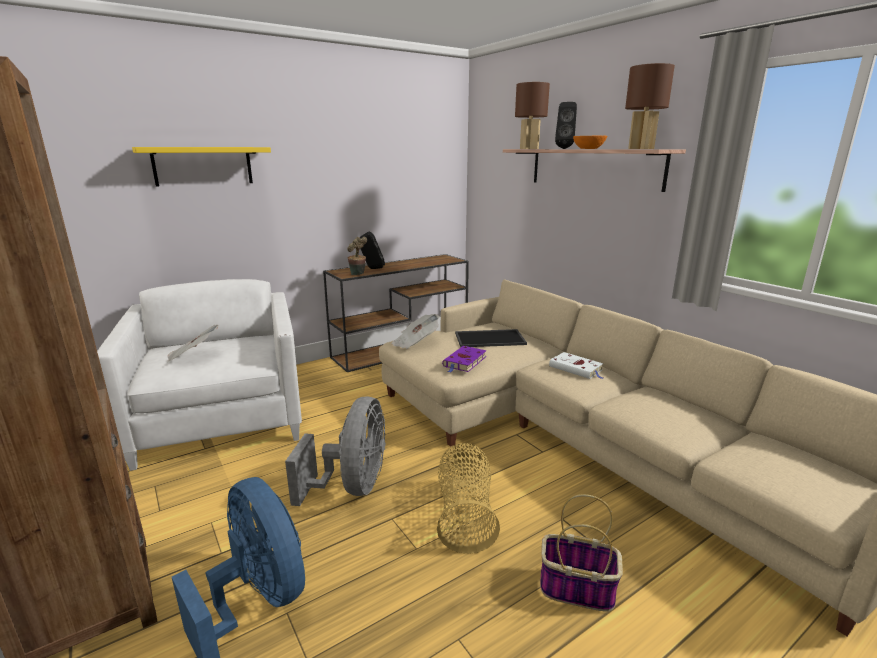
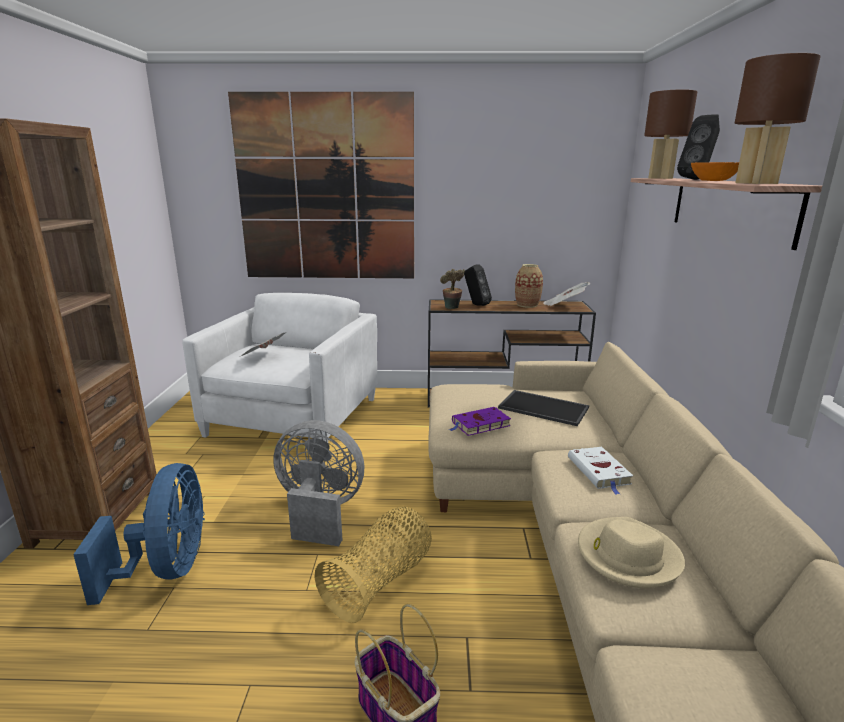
camera: 35 degrees right, 0 degrees up
(203, 166) = (326, 189): yellow shelf -> picture
(353, 486) = (320, 512): grey fan -> grey fan turned 120 degrees counterclockwise
(412, 263) = (527, 305): none -> vase
(415, 343) = (462, 392): newspaper -> newspaper (564, 305)
(654, 409) = (627, 555): none -> beige hat

